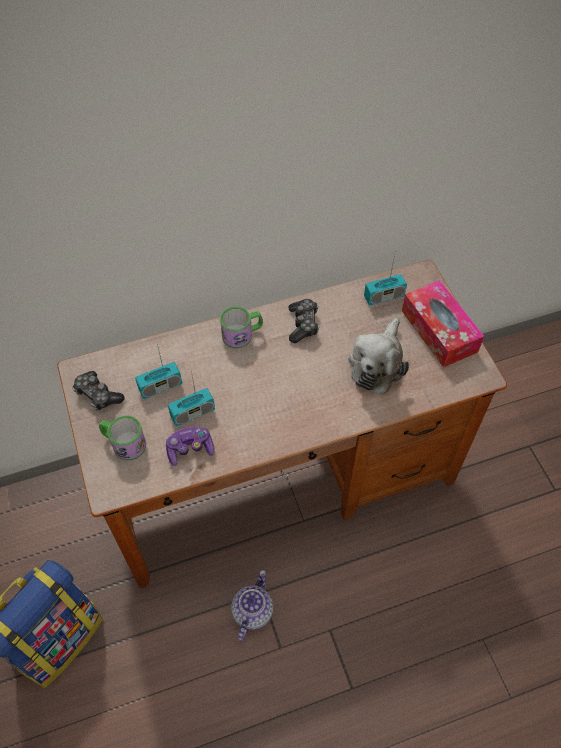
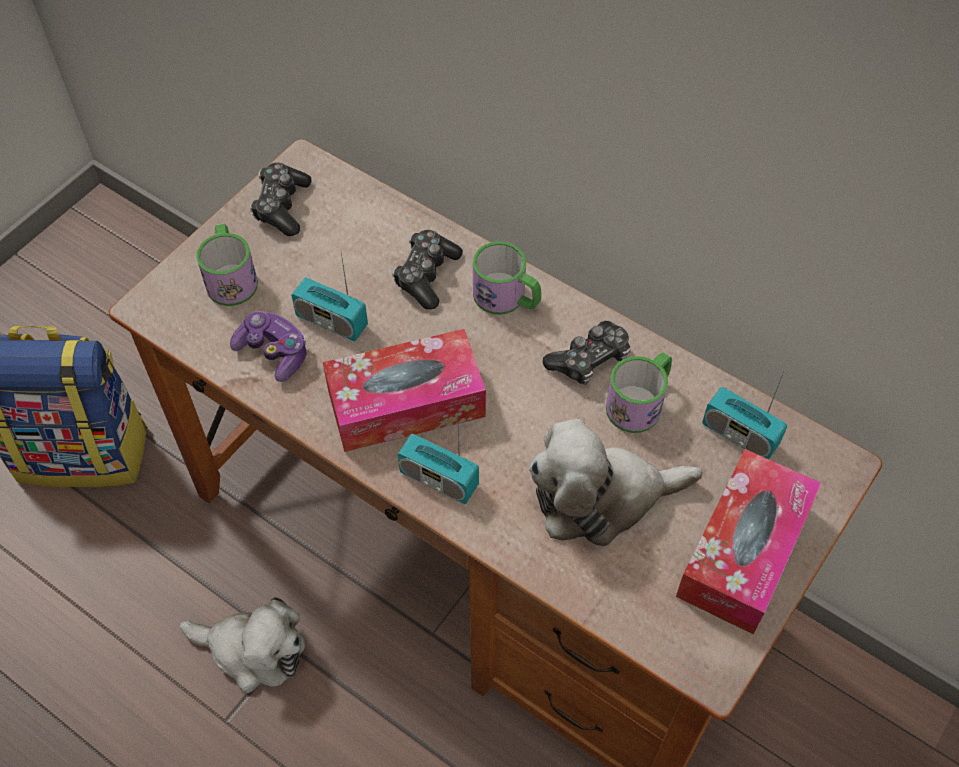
camera: 55 degrees right, 0 degrees up
(160, 387) = (345, 261): radio -> radio (439, 479)
(200, 358) = (426, 275): none -> game controller
(252, 611) = (254, 651): teapot -> plush toy
(268, 409) = (406, 403): none -> tissue box
(340, 320) = (640, 402): none -> mug

